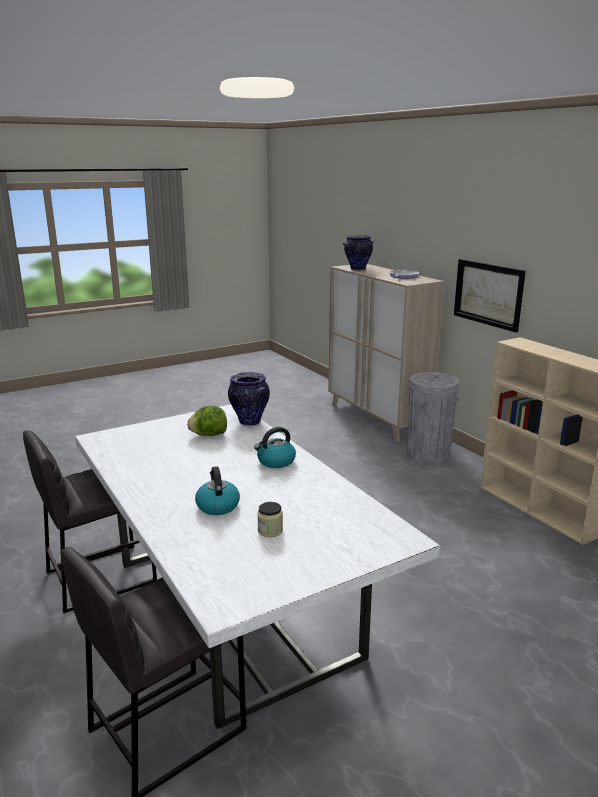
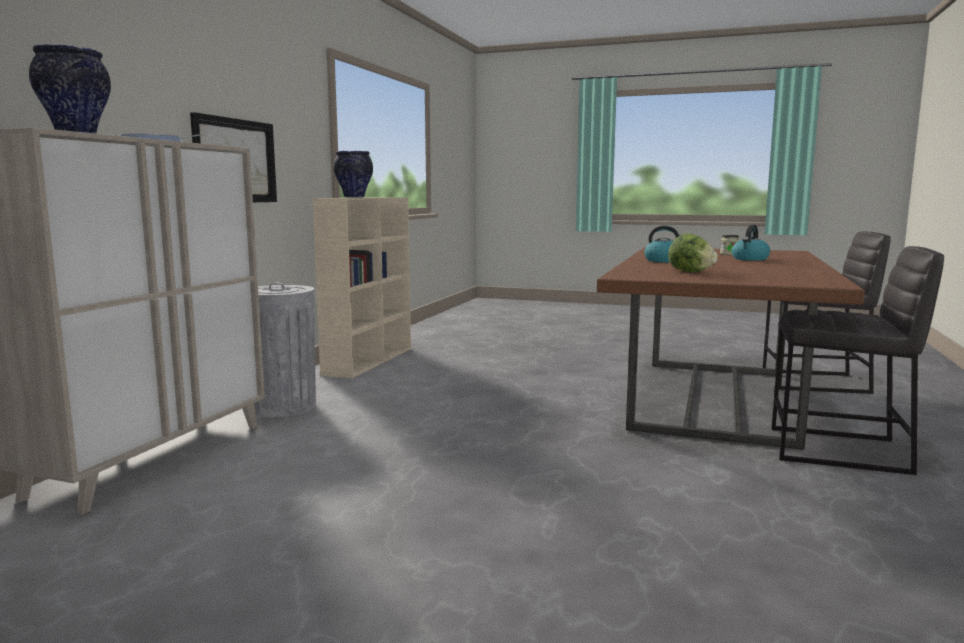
camera: 130 degrees left, 10 degrees down
(233, 609) = (714, 398): white dining table -> brown dining table
(249, 422) = (627, 271): vase -> vase (354, 197)

